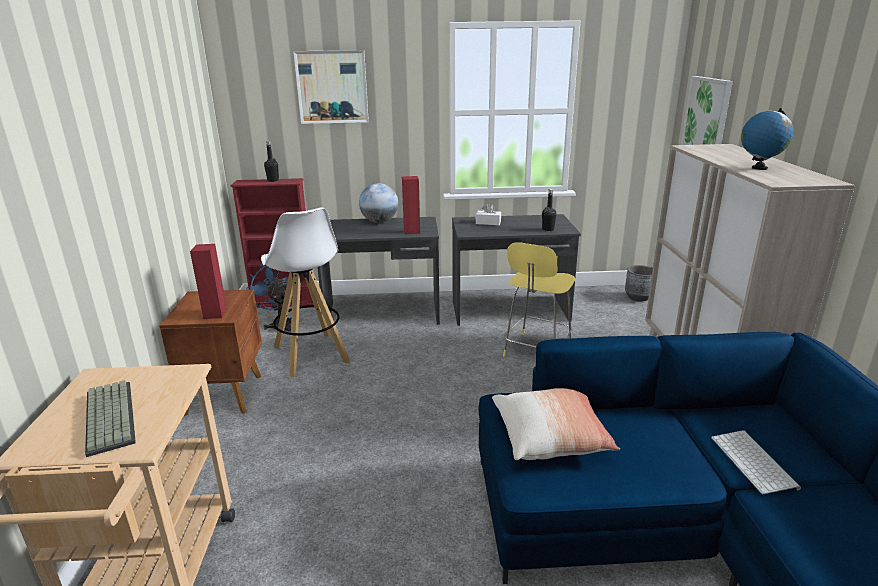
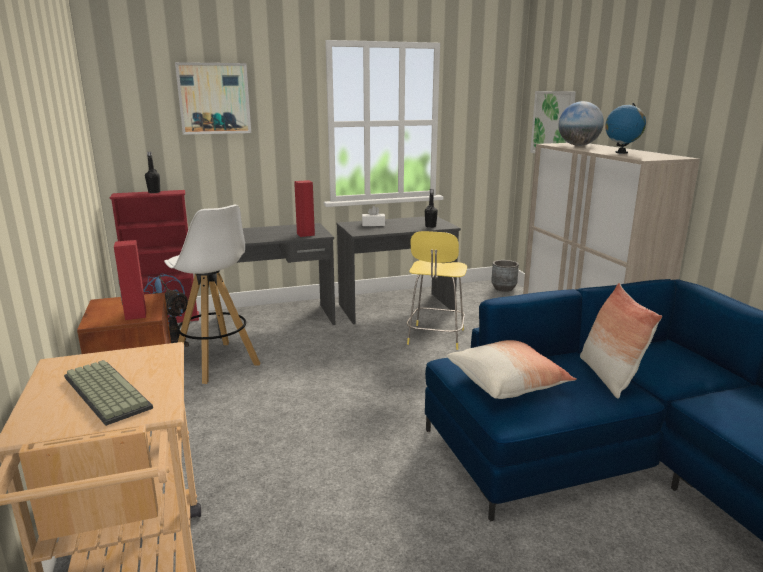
camera: 15 degrees left, 5 degrees down
(379, 221) = (268, 229): globe -> globe (578, 145)
(673, 446) = (608, 377): none -> pillow
(755, 462) = (675, 380): keyboard -> none

